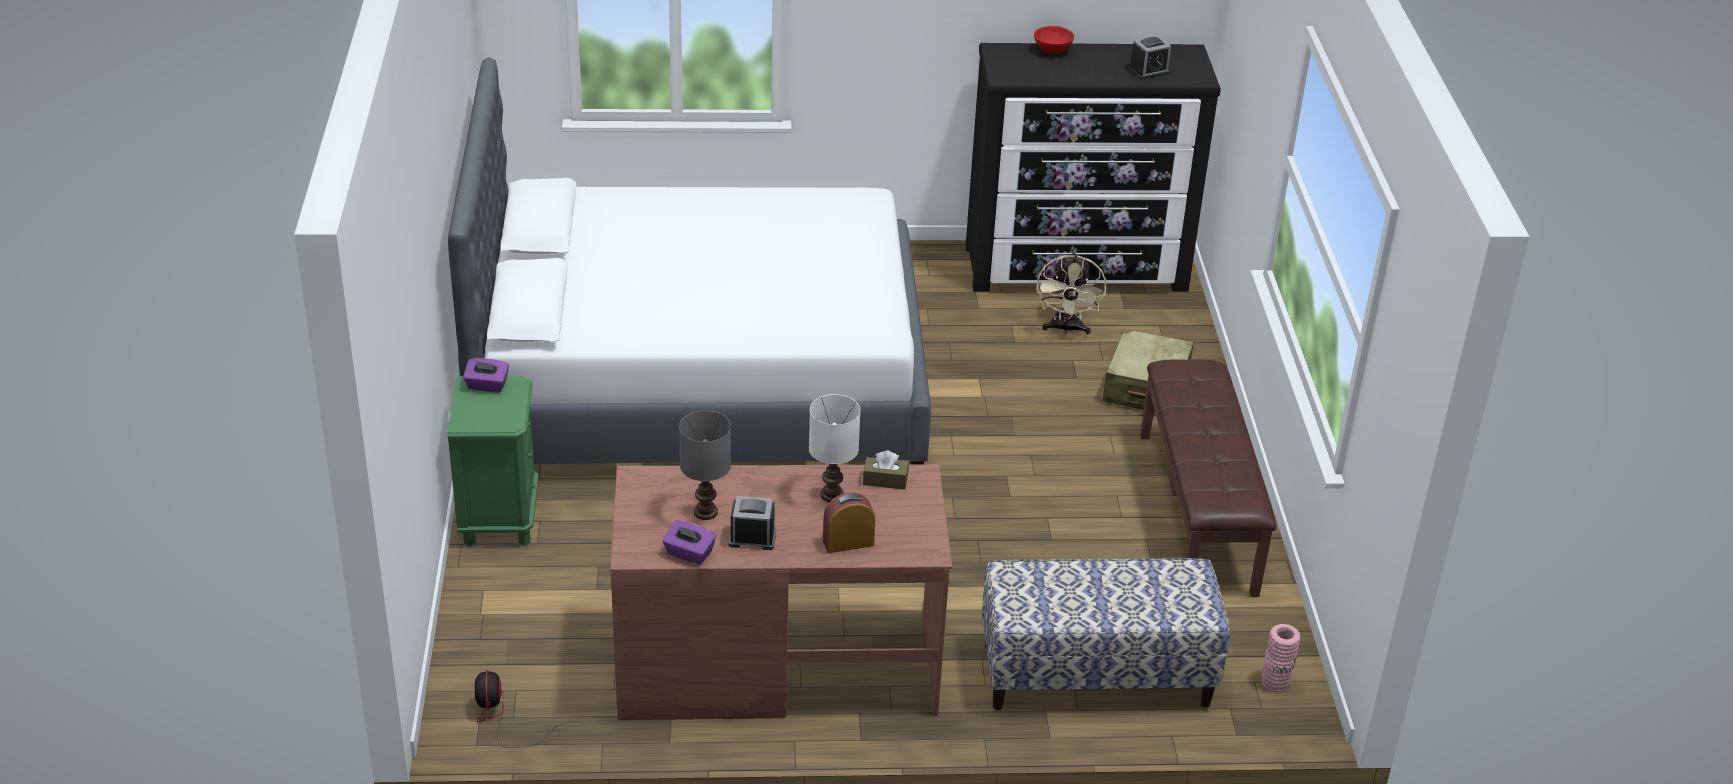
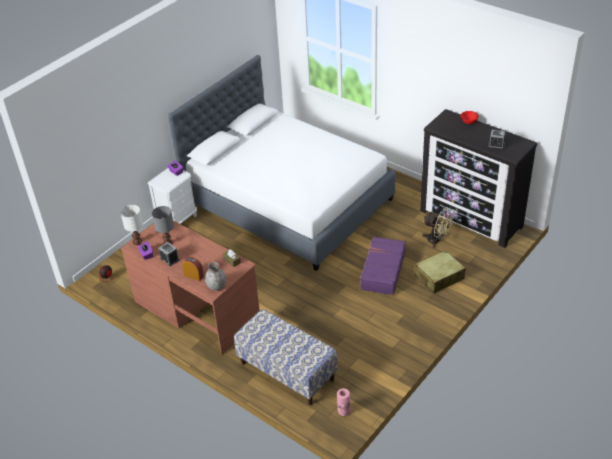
camera: 45 degrees right, 5 degrees up
(499, 517) = (178, 219): green nightstand -> white nightstand
(833, 495) = (210, 257): white table lamp -> white table lamp (137, 242)
(922, 538) = (217, 286): none -> grey vase
(1039, 421) = (382, 271): none -> purple suitcase
(1066, 329) = (436, 241): beige fan -> beige fan turned 105 degrees counterclockwise
(1198, 512) = (397, 334): brown bench -> none

